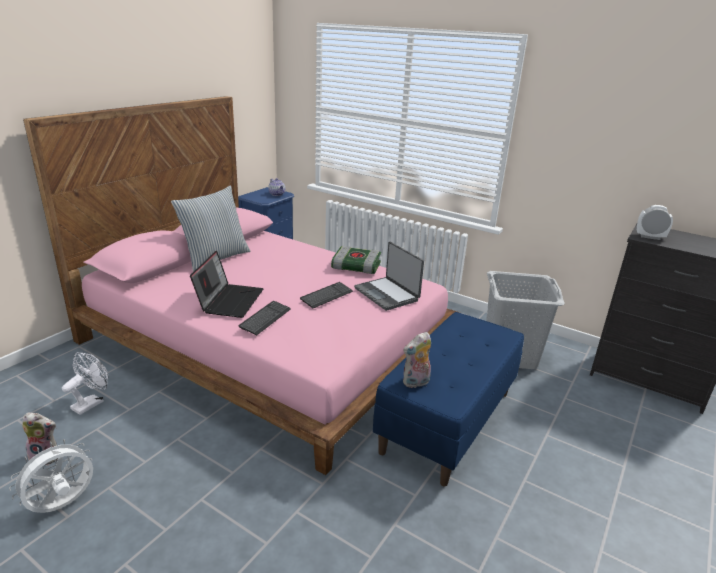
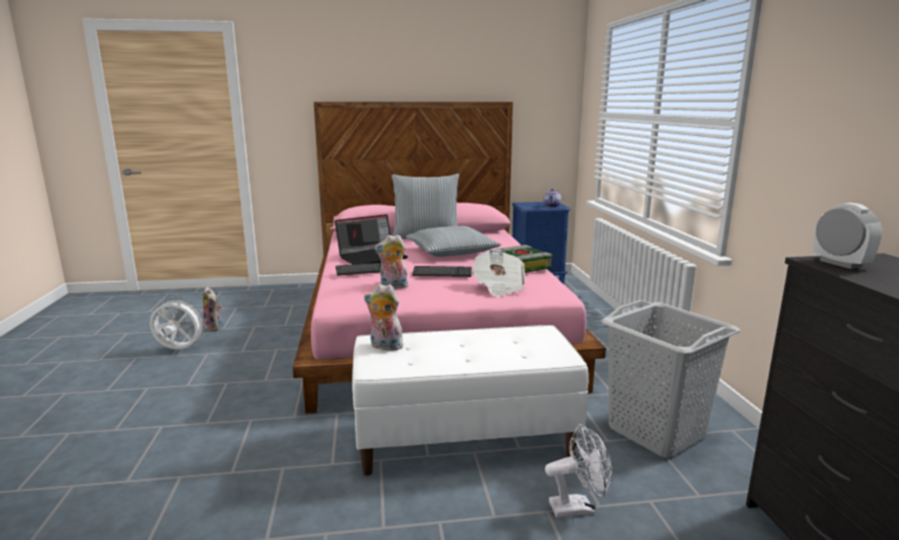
camera: 50 degrees right, 10 degrees down
(91, 403) = (276, 314): white fan -> white fan (578, 507)
(277, 269) = (451, 252): none -> pillow
(322, 326) = (393, 286): none -> plush toy
(387, 294) = (498, 287): laptop -> newspaper
(447, 420) = (465, 438): blue bench -> white bench

